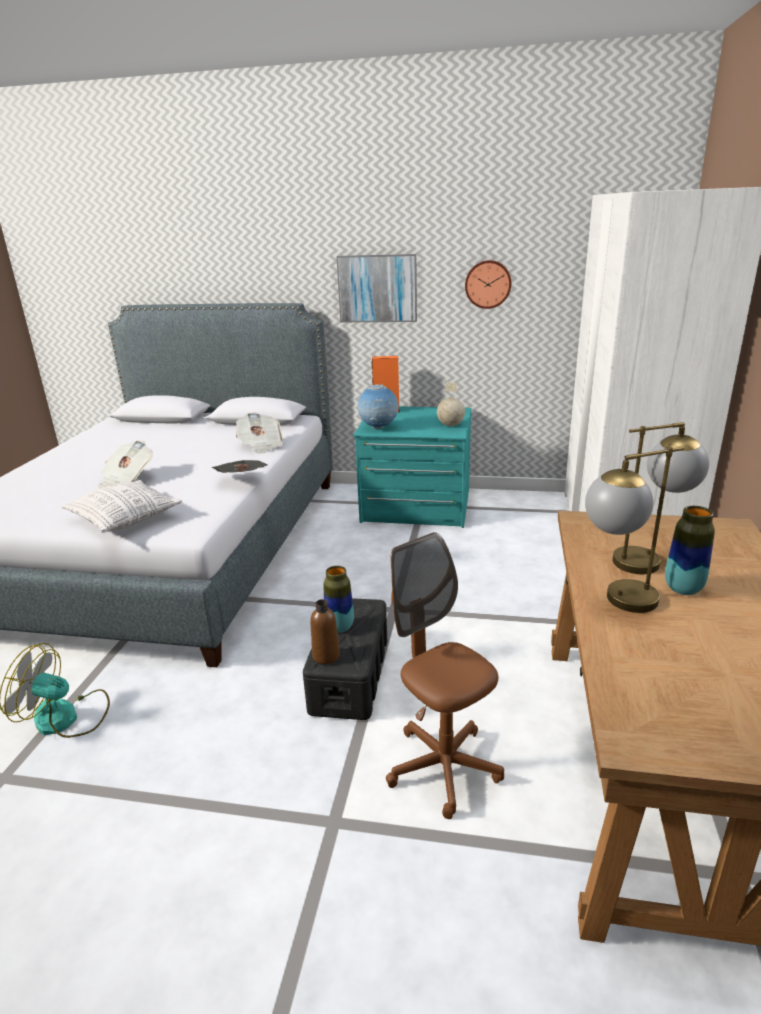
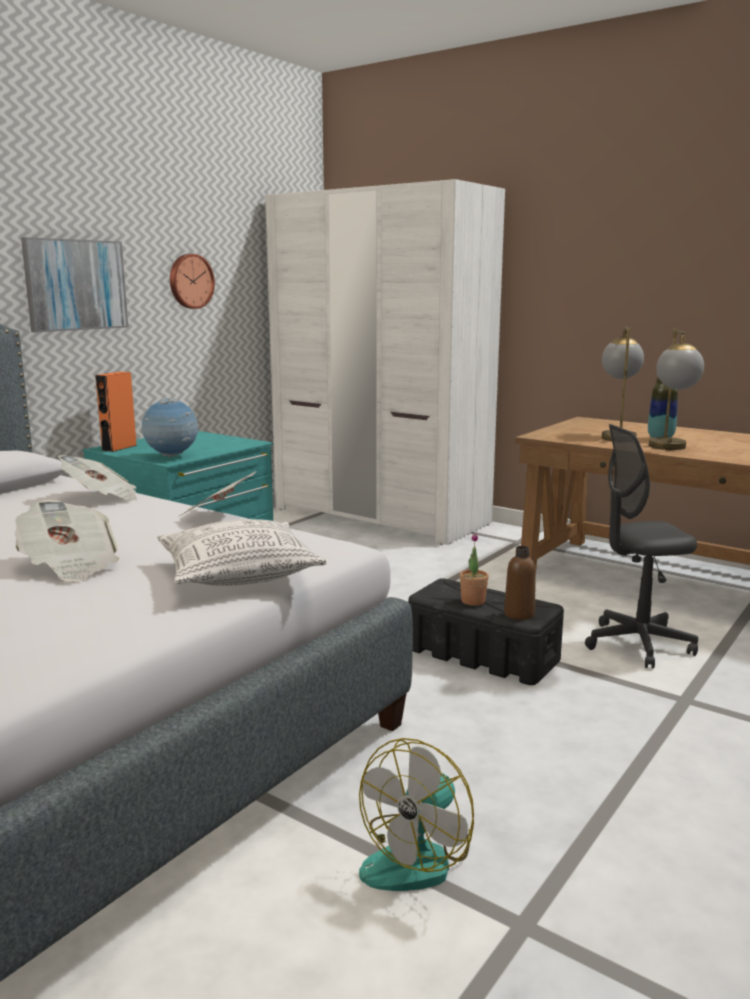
camera: 65 degrees left, 10 degrees down
(340, 627) = (473, 601): vase -> potted plant
(443, 768) = (638, 644): brown office chair -> grey office chair
(450, 425) = (227, 440): globe -> none

